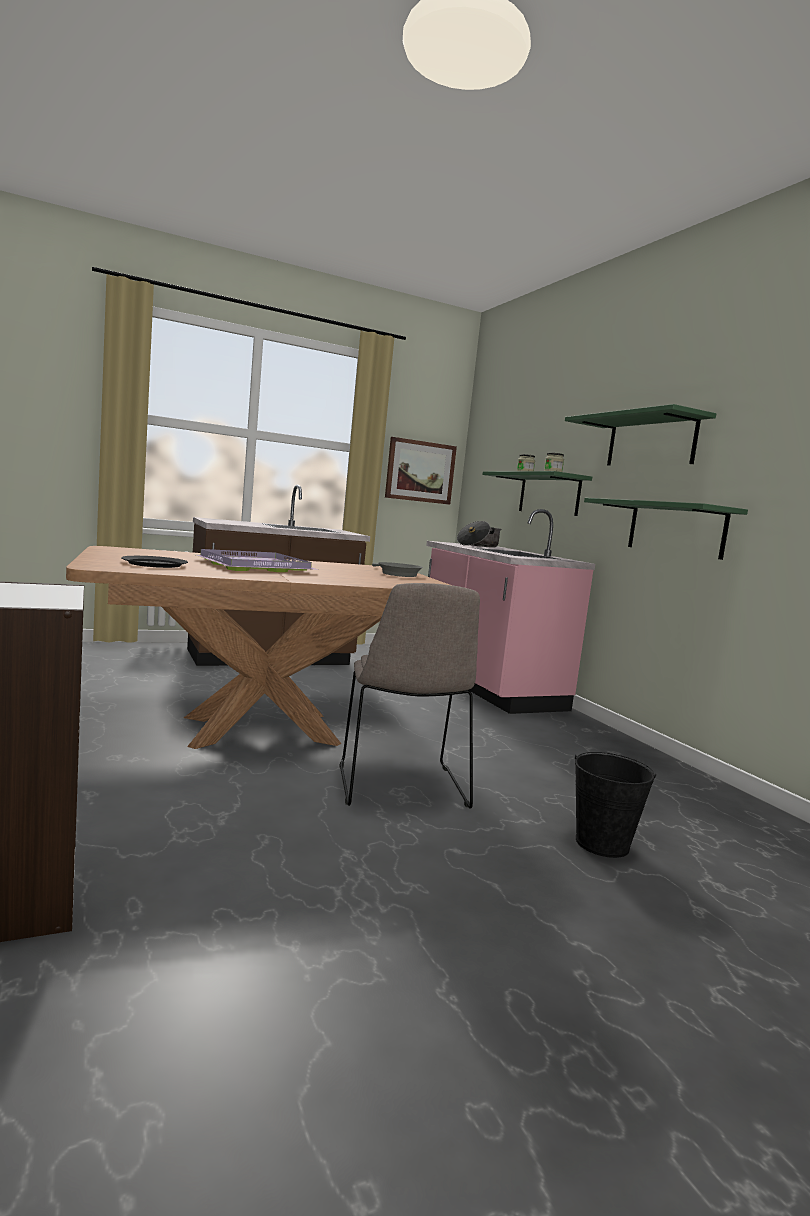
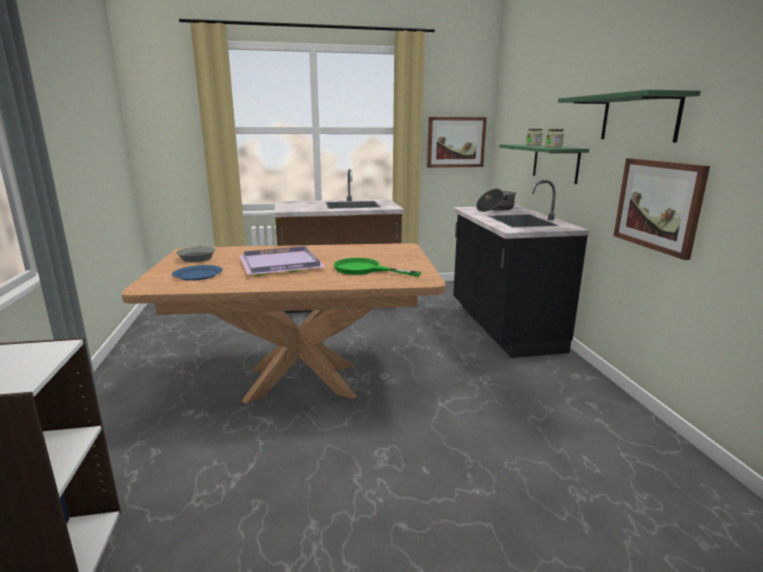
camera: 15 degrees right, 10 degrees up
(154, 564) = (197, 275): black plate -> blue plate
(365, 577) = (365, 269): none -> green frying pan
(396, 574) = (400, 258): grey frying pan -> grey frying pan (196, 258)
(401, 788) = (385, 448): beige chair -> none
(487, 688) = (502, 327): pink counter -> black counter
(602, 844) = (538, 524): black bucket -> none
(676, 529) = (658, 205): green shelf -> picture

